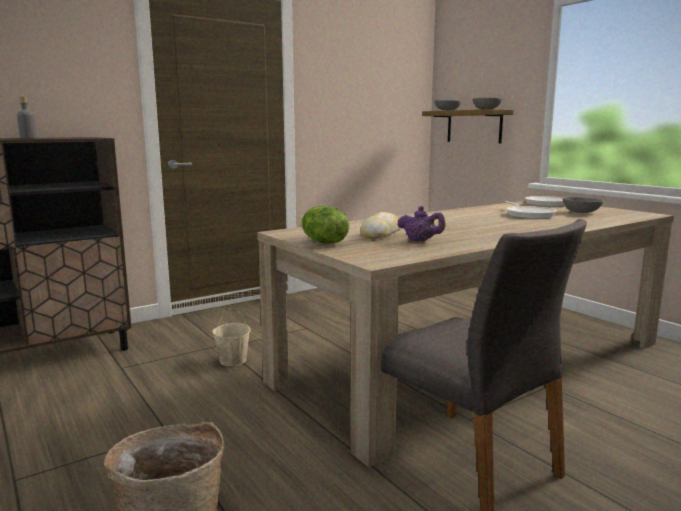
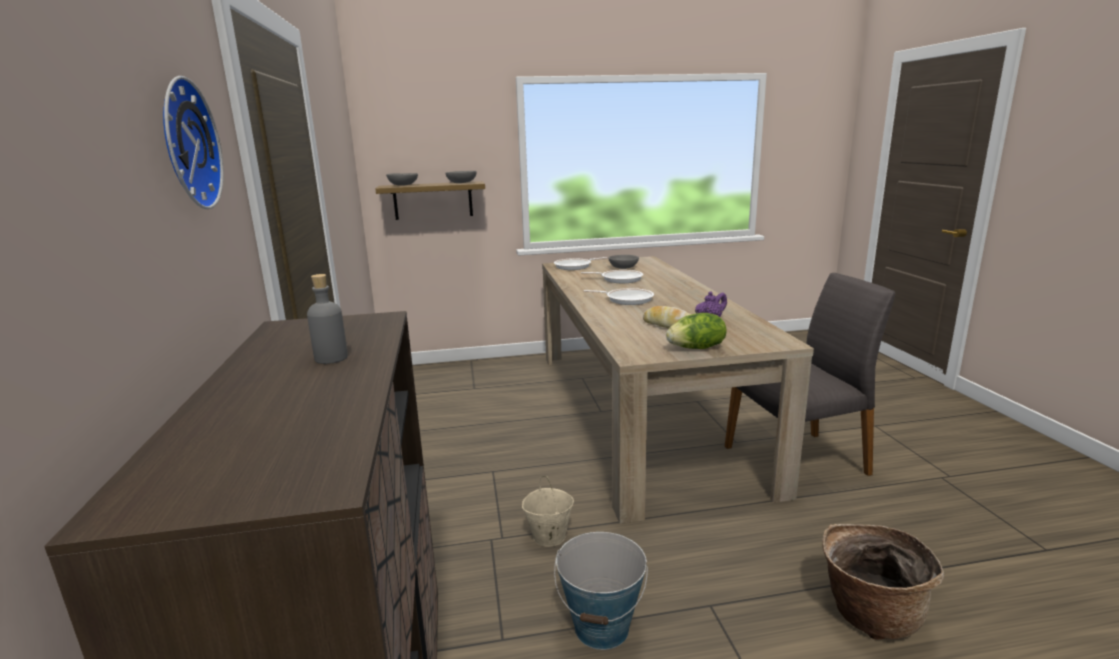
camera: 65 degrees left, 5 degrees up
(54, 45) = (184, 145): none -> wall clock
(135, 395) = (602, 627): none -> bucket
(454, 221) = (626, 299): none -> frying pan

